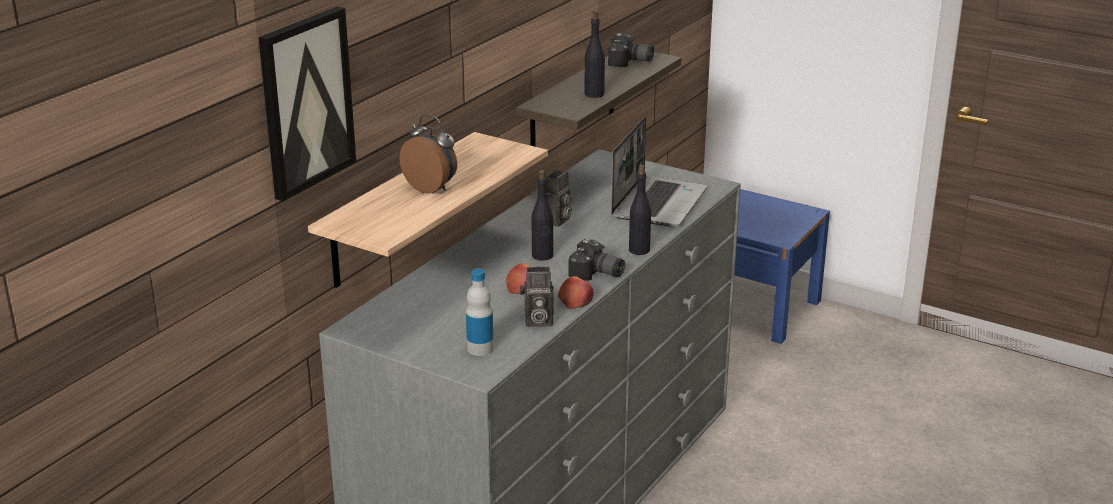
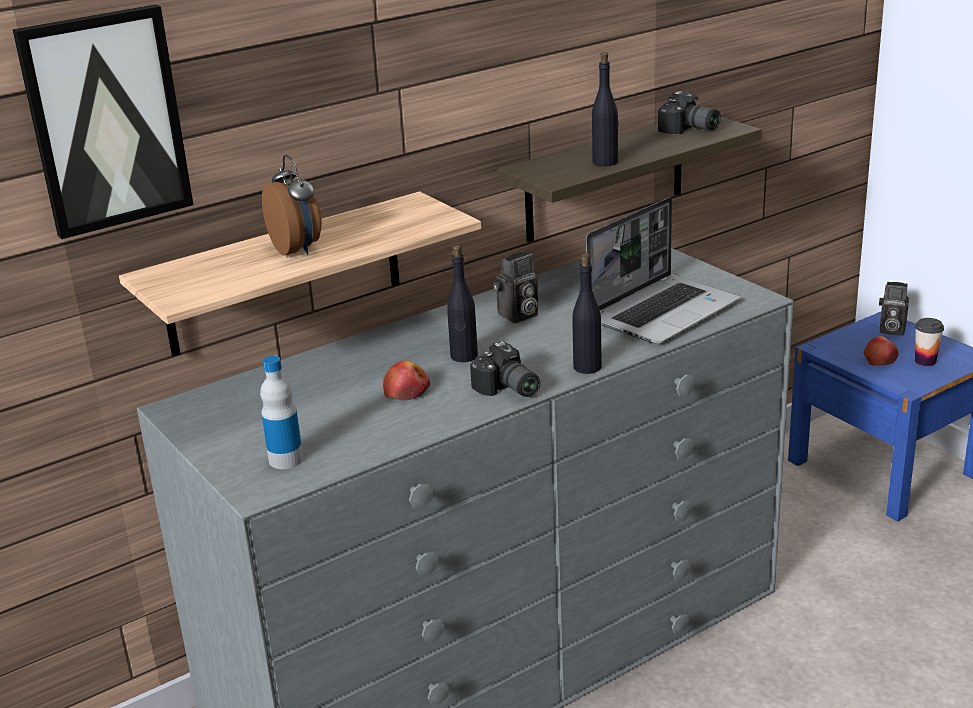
camera: 25 degrees right, 0 degrees up
(537, 321) = (383, 436): camera -> camera (890, 330)
(575, 300) = (452, 418): apple -> apple (880, 359)
(782, 220) = (925, 361): none -> cup

